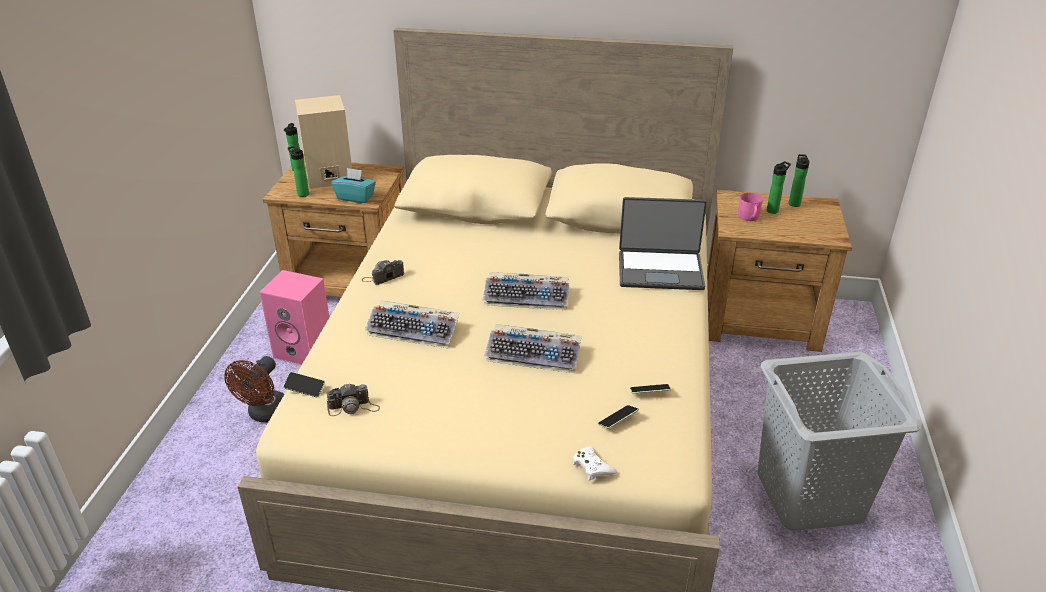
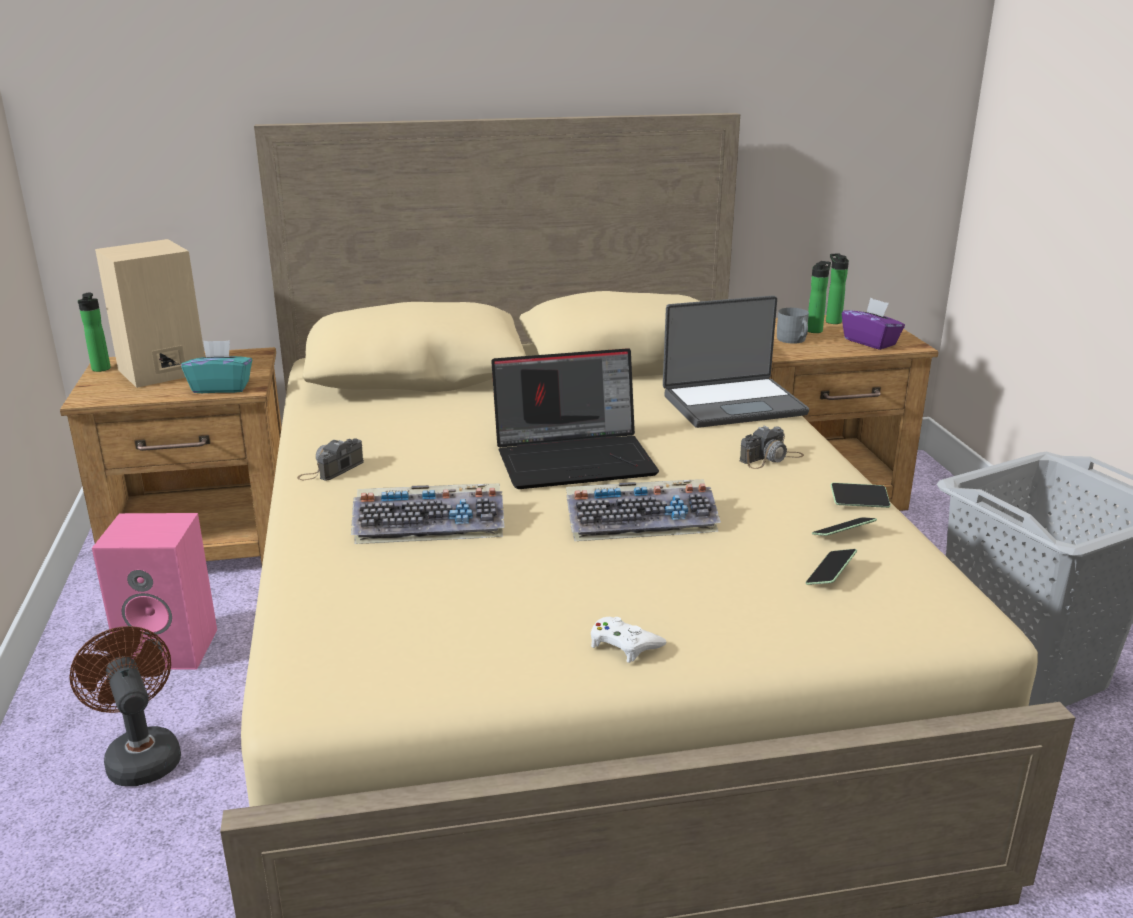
camera: 20 degrees left, 10 degrees down
(265, 414) = (140, 755): brown fan -> brown fan turned 150 degrees clockwise
(302, 193) = (127, 394): bottle -> none
(305, 389) = (292, 634): phone -> phone (859, 502)
(353, 407) = (400, 642): camera -> camera (771, 458)
(528, 297) = (576, 458): keyboard -> laptop
(592, 467) = (847, 638): white game controller -> white game controller (624, 644)
(749, 217) = (793, 340): pink mug -> grey mug
(806, 229) = (870, 342): none -> purple tissue box

